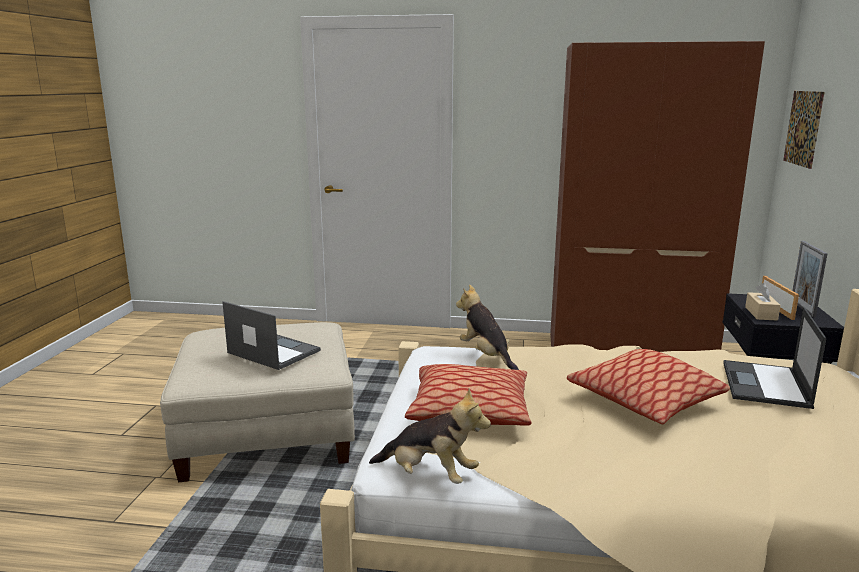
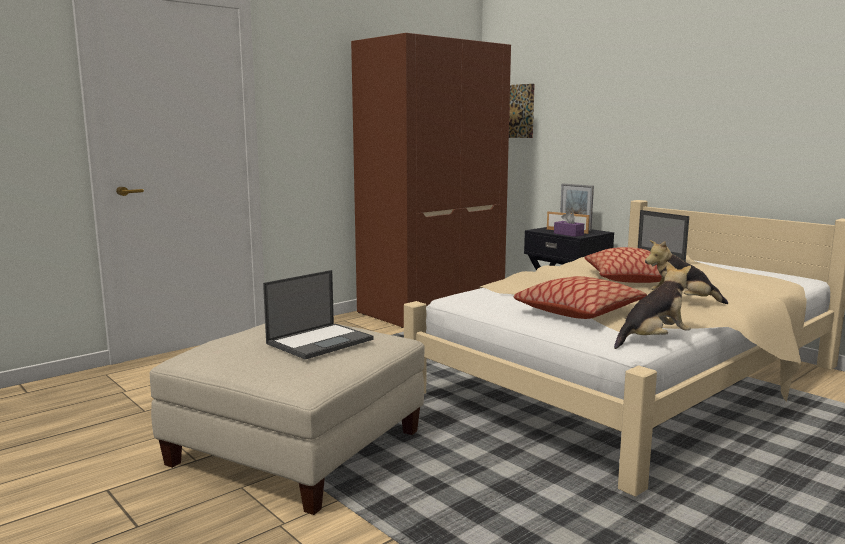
camera: 50 degrees left, 5 degrees down
(272, 352) = (320, 341): laptop -> laptop turned 150 degrees clockwise
(486, 356) = (498, 289): plush toy -> plush toy (681, 302)
(761, 313) = (568, 234): beige tissue box -> purple tissue box

